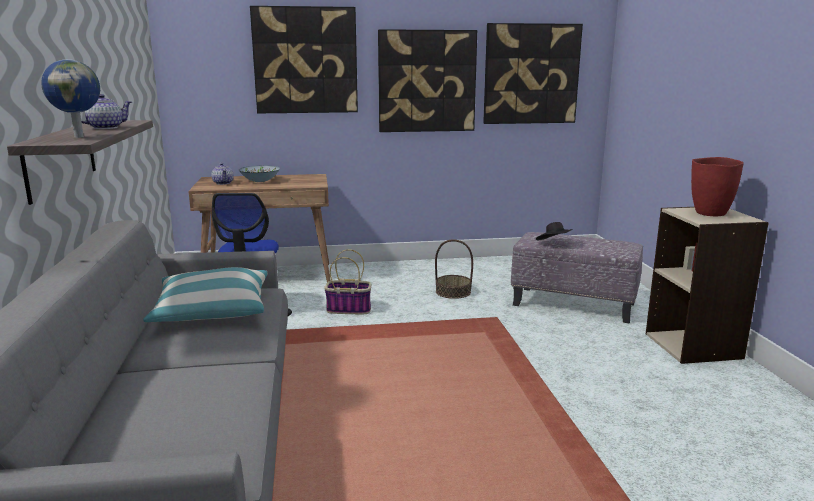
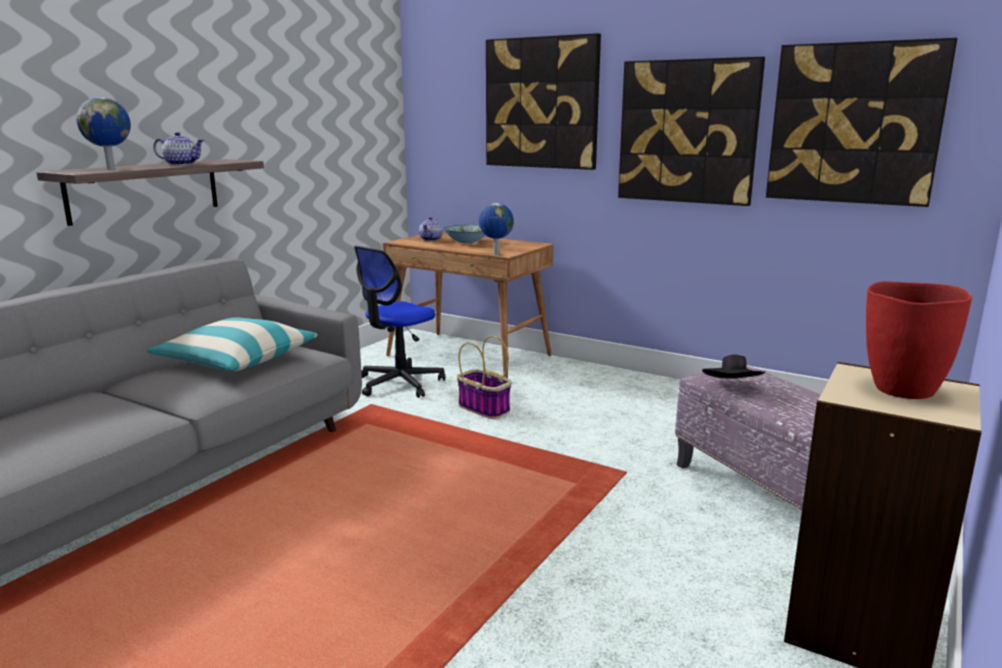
camera: 40 degrees right, 0 degrees up
(311, 186) = (495, 254): none -> globe
(453, 292) = (630, 425): basket -> none

